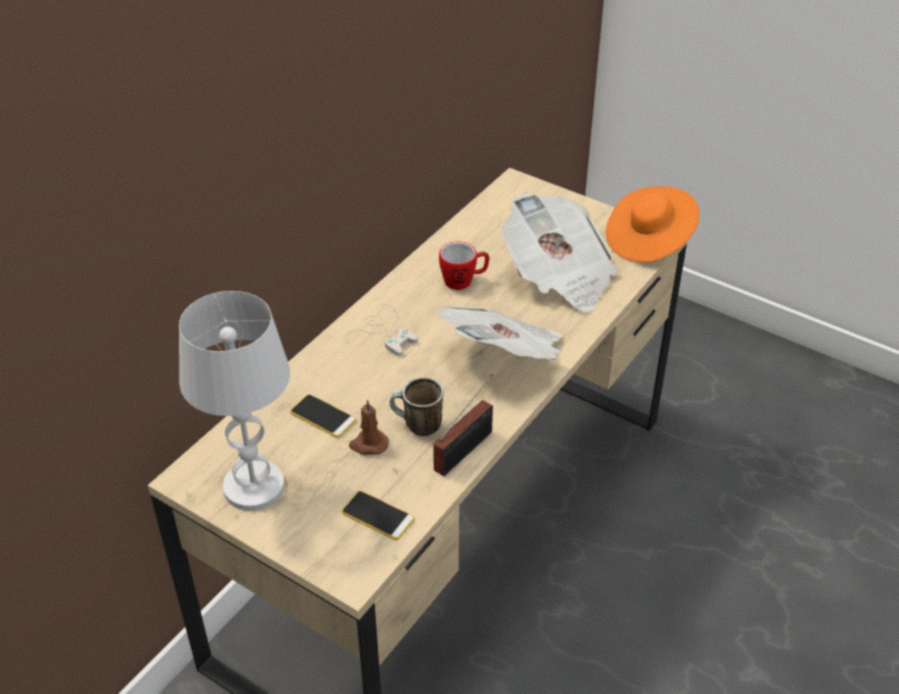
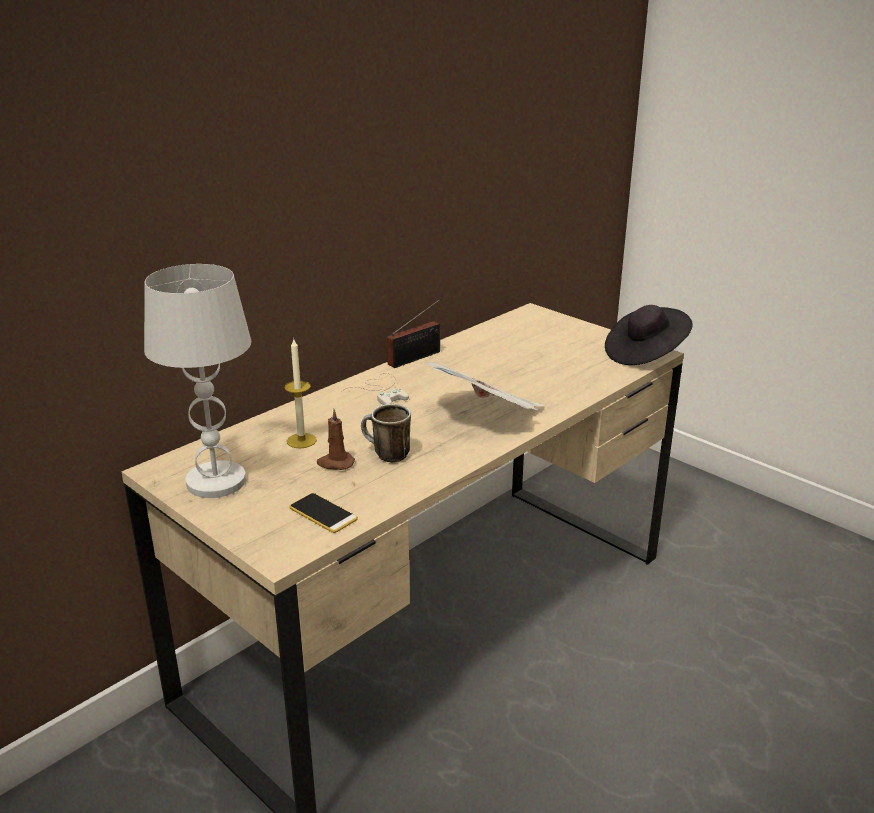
camera: 10 degrees right, 15 degrees down
(323, 416) = (301, 440): phone -> candle
(464, 281) = (465, 366): mug -> none
(467, 449) = (427, 475): radio -> radio (417, 357)
(559, 276) = (554, 370): newspaper -> none
(649, 241) = (645, 354): orange hat -> black hat

